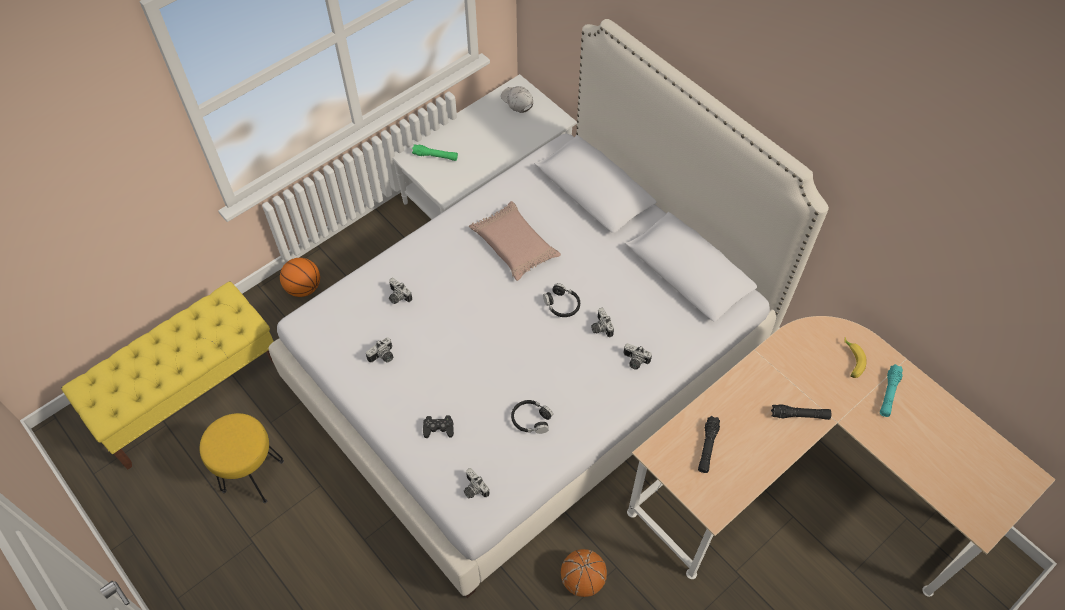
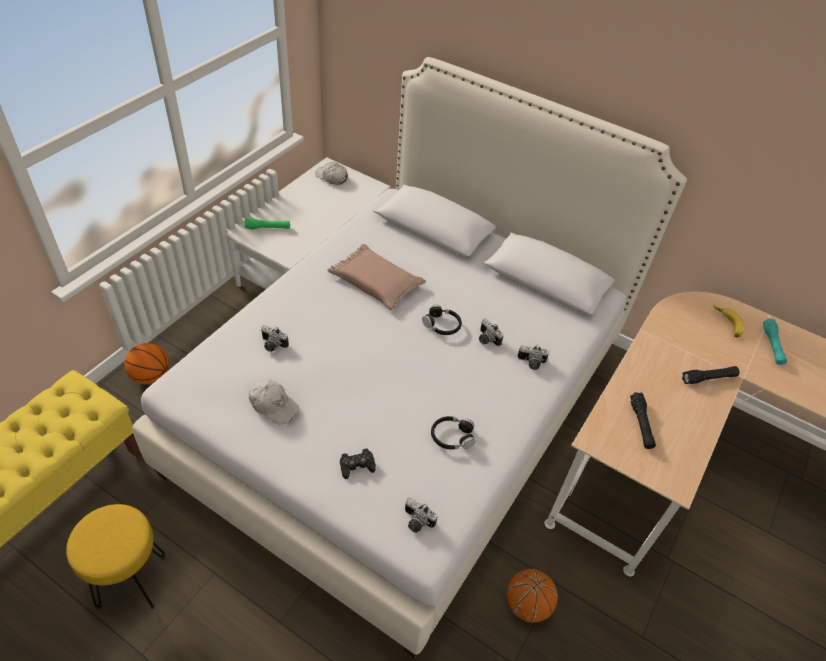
camera: 20 degrees left, 10 degrees down
(383, 357) = (273, 405): camera -> white cap

